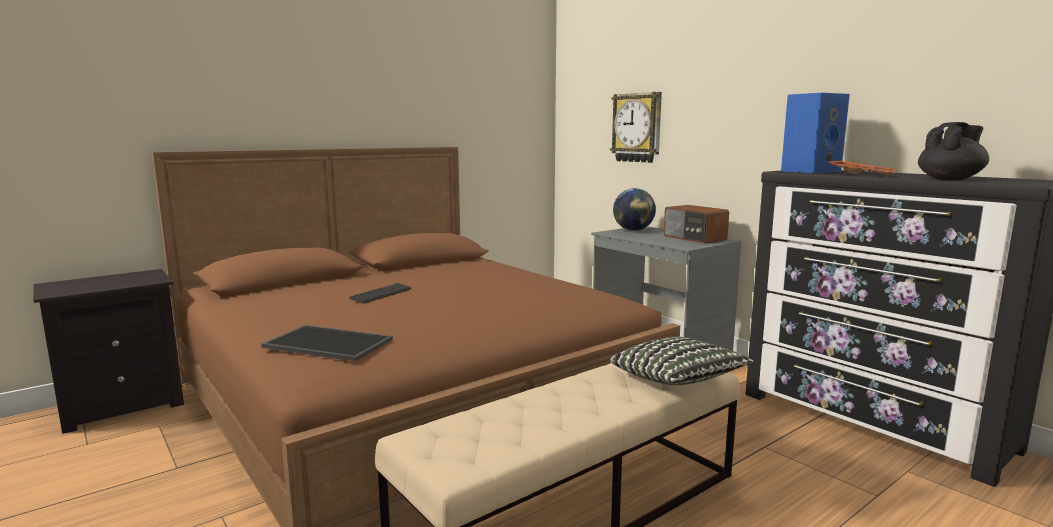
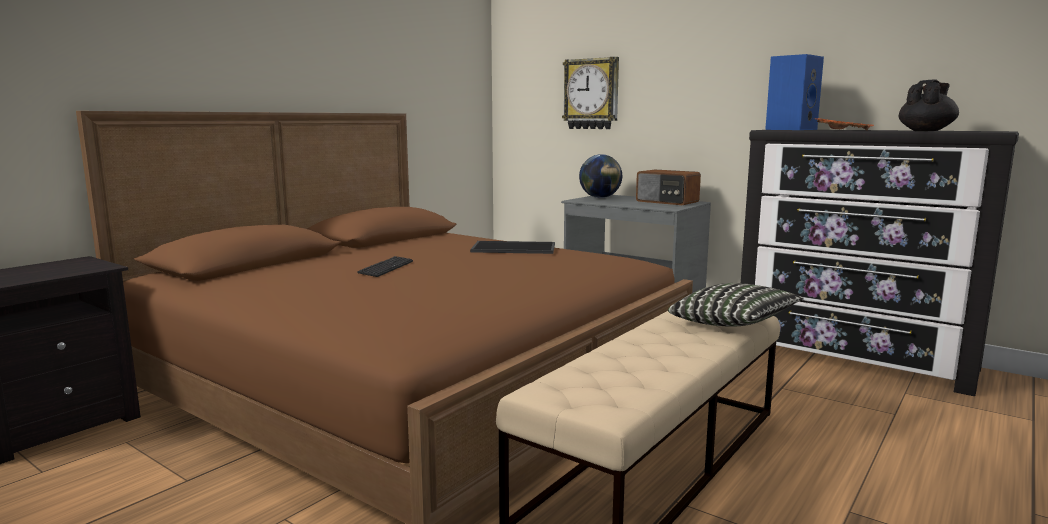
camera: 15 degrees left, 0 degrees up
(326, 344) = (386, 313): tray -> tray (512, 248)

